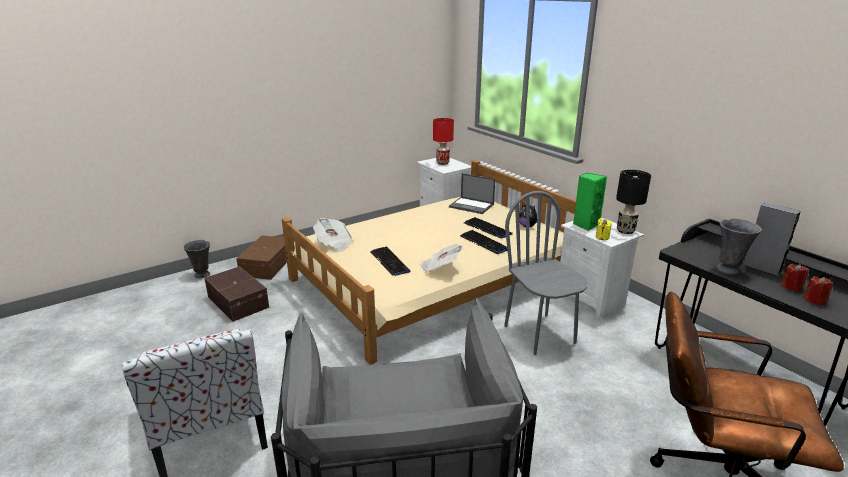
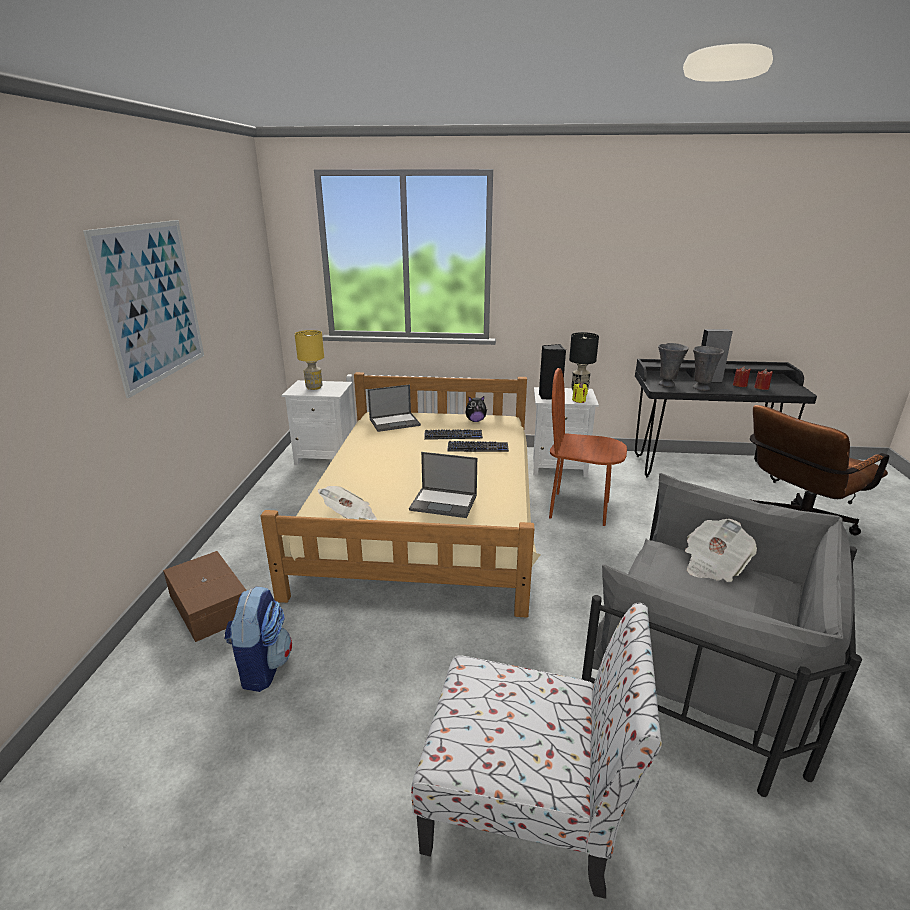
camera: 50 degrees left, 0 degrees up
(202, 275) = (127, 677): grey vase -> grey vase (667, 384)
(239, 301) = (262, 667): brown storage box -> backpack
(298, 79) = (152, 303): none -> picture
(390, 262) = (444, 502): keyboard -> laptop
(440, 268) = (495, 484): newspaper -> newspaper (713, 565)
(443, 163) = (314, 387): red table lamp -> yellow table lamp
(540, 334) = (579, 509): grey chair -> brown chair
(585, 225) = (550, 396): green speaker -> black speaker

